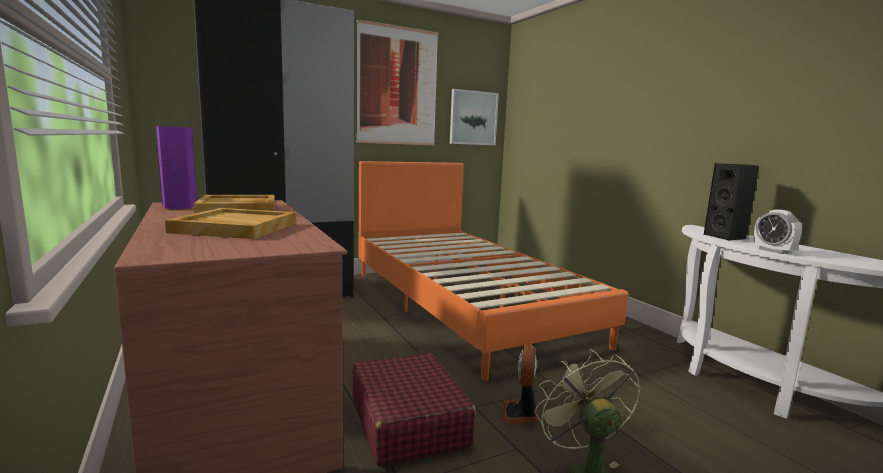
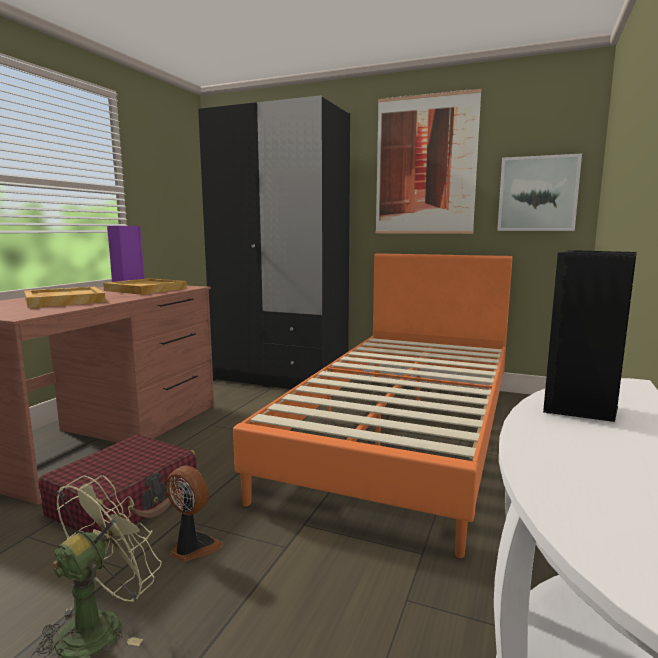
camera: 50 degrees right, 0 degrees up
(520, 415) = (192, 548): fan -> fan turned 60 degrees clockwise
(773, 251) = (526, 449): alarm clock -> none

